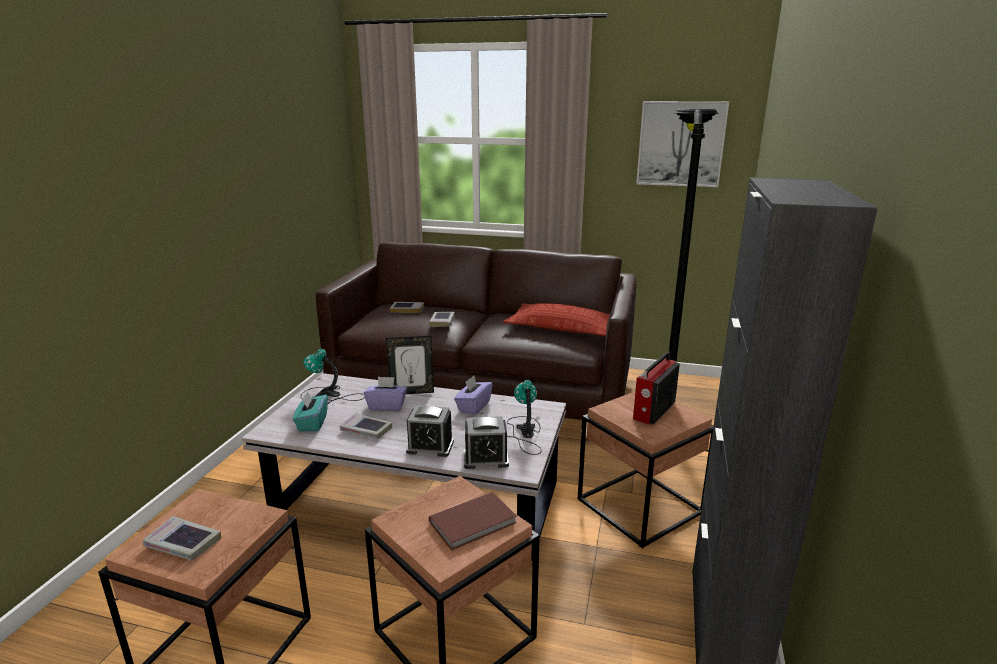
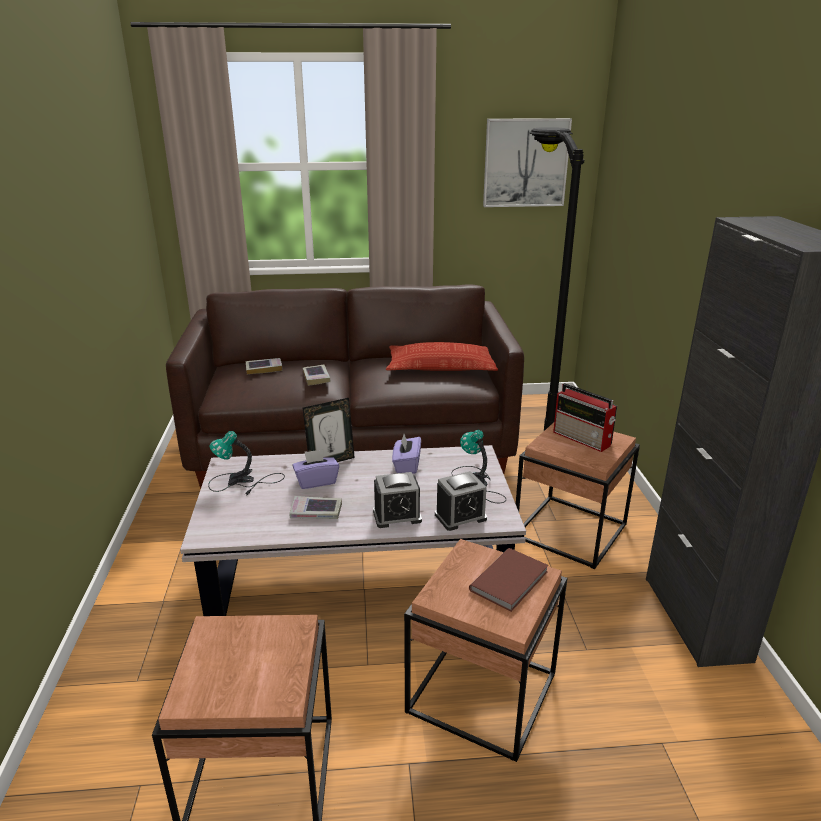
camera: 20 degrees left, 5 degrees up
(183, 543) = (235, 677): book -> none
(312, 423) = (249, 516): turquoise tissue box -> none
(653, 411) = (583, 439): radio -> radio turned 60 degrees counterclockwise

